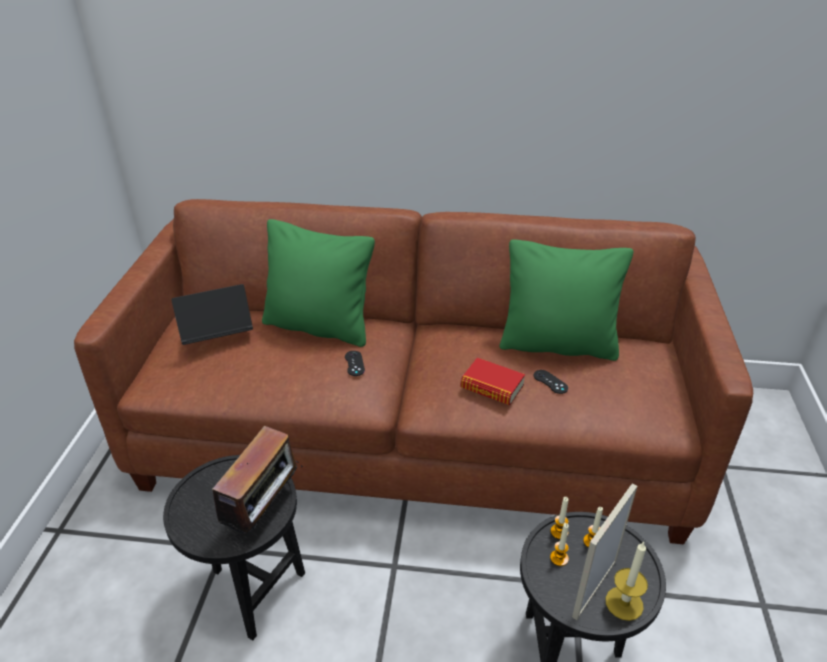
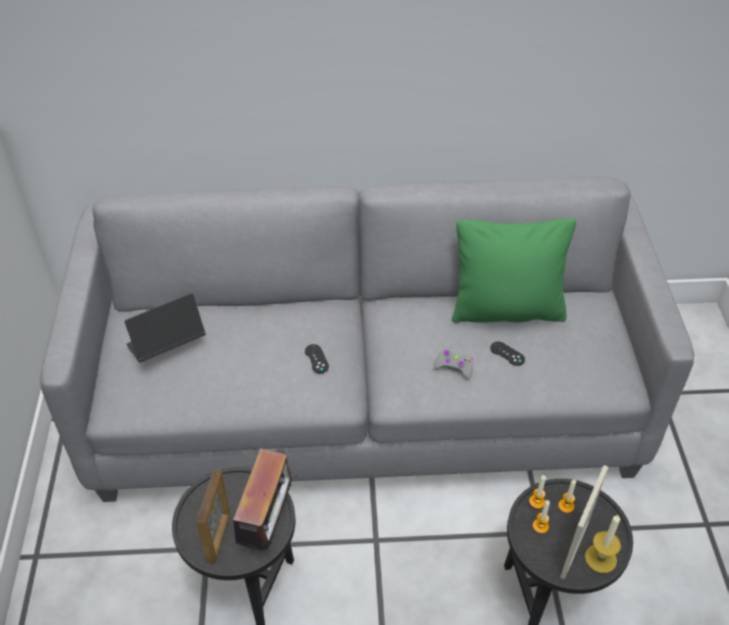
camera: 10 degrees left, 10 degrees up
(209, 517) = (219, 536): none -> picture frame
(319, 326) = (268, 318): green pillow -> none
(415, 436) = (366, 403): brown sofa -> grey sofa
(492, 387) = (454, 367): book -> grey game controller

